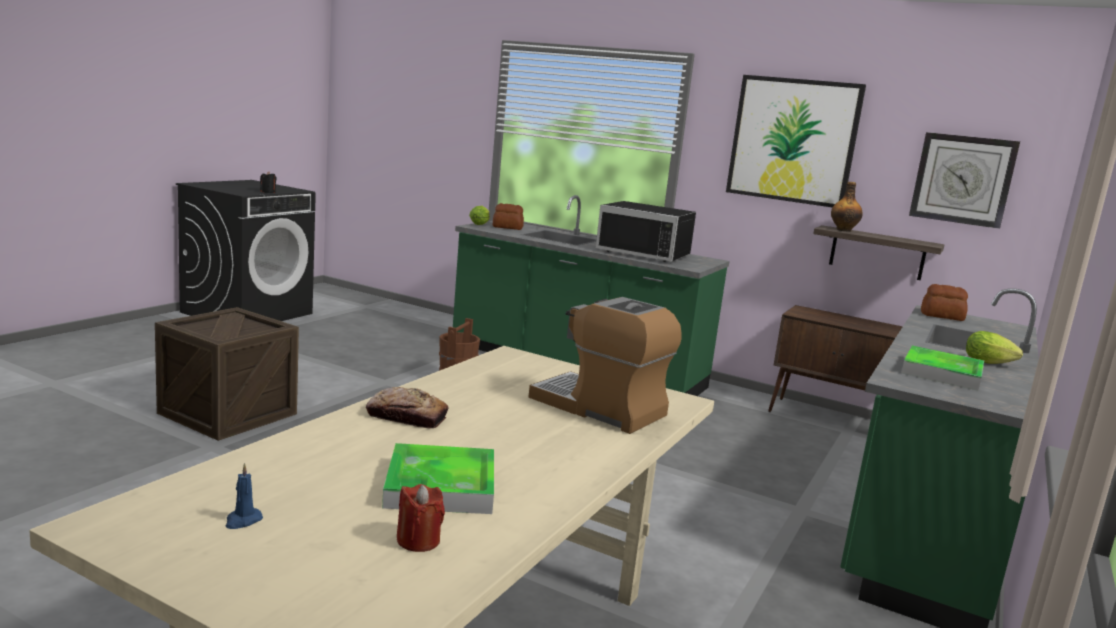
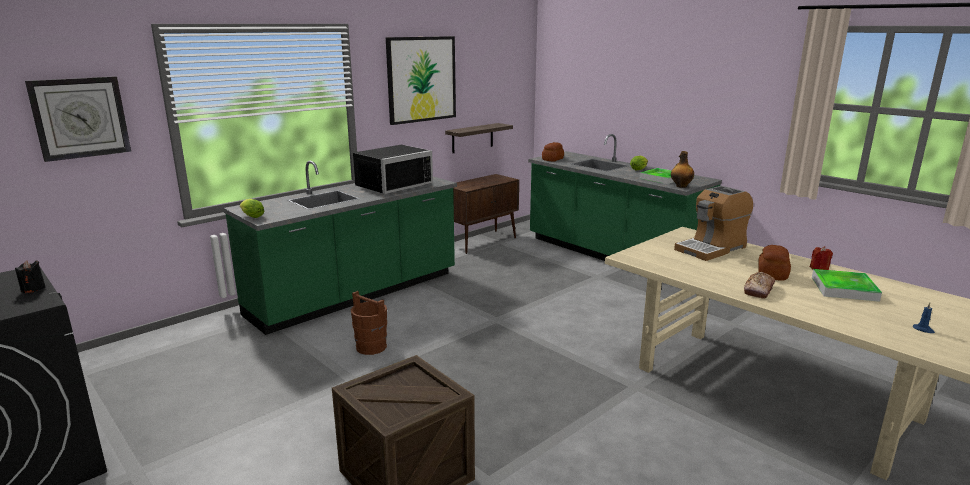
camera: 70 degrees left, 5 degrees up
(418, 541) = (903, 296): red candle -> red candle (819, 269)
(508, 227) = (273, 209): bread -> bread (773, 274)
(843, 230) = (465, 129): bottle -> bottle (681, 186)
(962, 179) = (500, 85): wall clock -> wall clock (80, 117)

